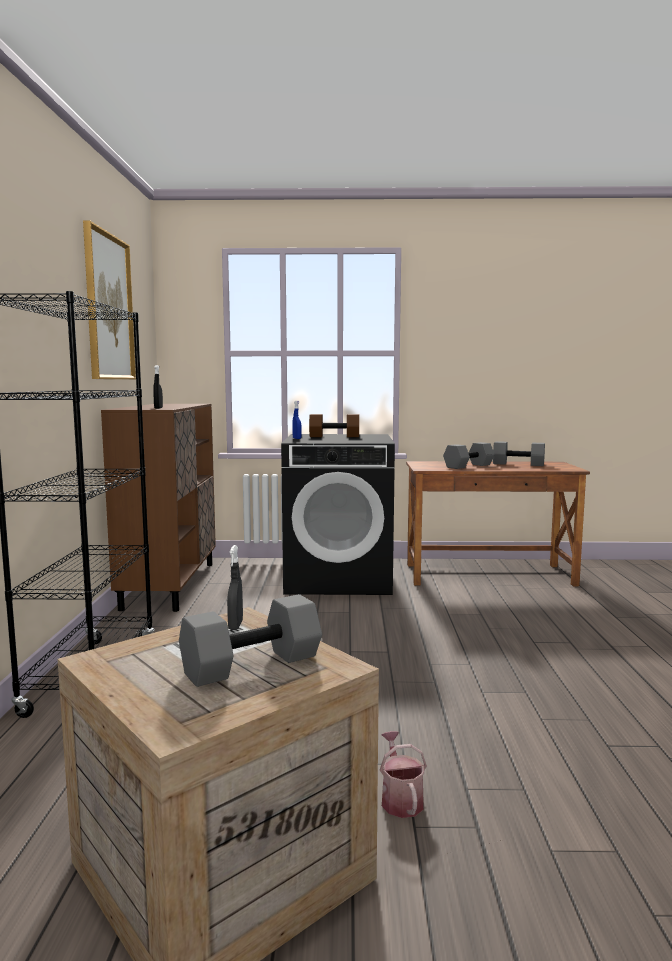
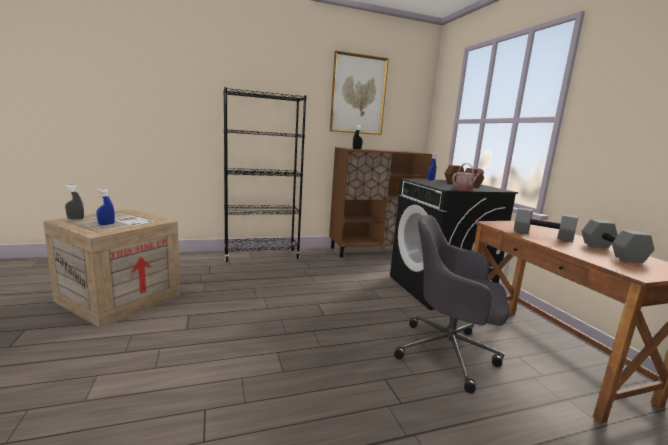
camera: 70 degrees right, 5 degrees up
(235, 625) = (152, 220): grey spray bottle -> grey spray bottle (75, 219)
(251, 666) = (106, 224): grey dumbbell -> blue spray bottle
(400, 798) = (155, 329): watering can -> watering can (465, 189)
(486, 606) = (449, 353): none -> grey office chair

